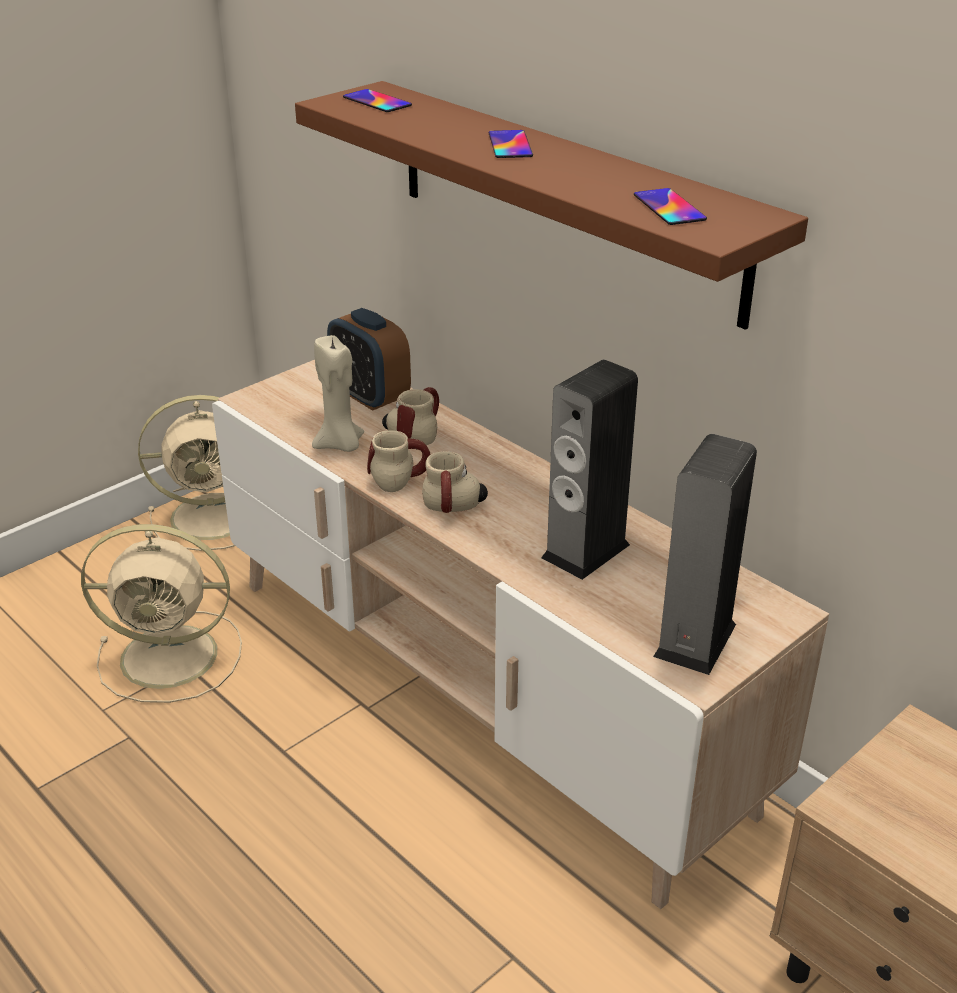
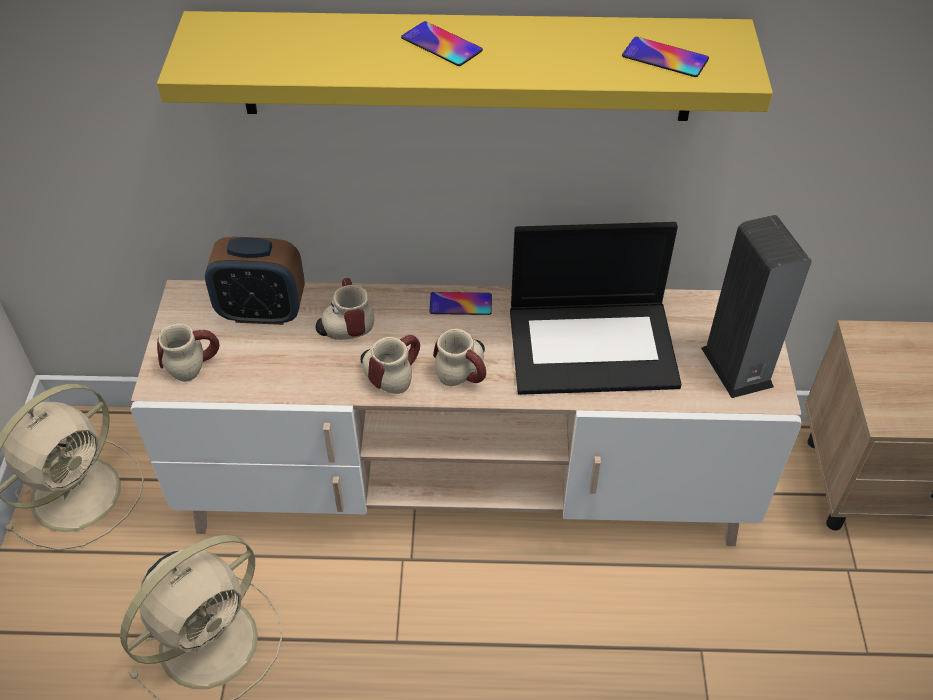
camera: 45 degrees left, 15 degrees up
(285, 397) = (192, 359): none -> mug
(340, 445) = (305, 375): beige candle -> none
(377, 101) = (234, 43): phone -> phone (460, 304)
(563, 198) = (466, 67): brown shelf -> yellow shelf
(585, 551) = (594, 345): speaker -> laptop

